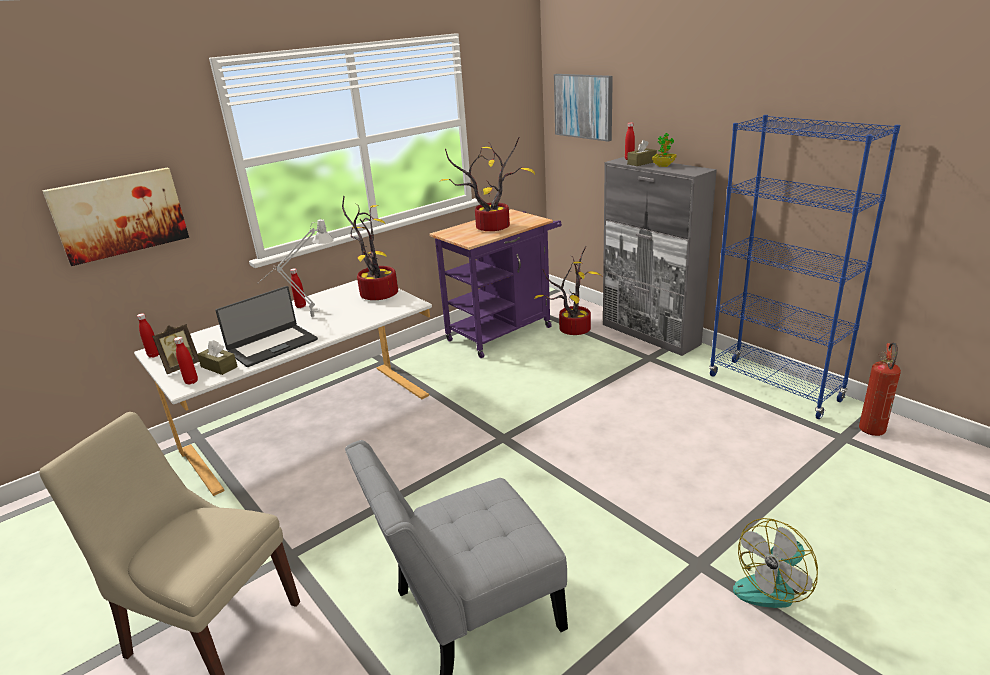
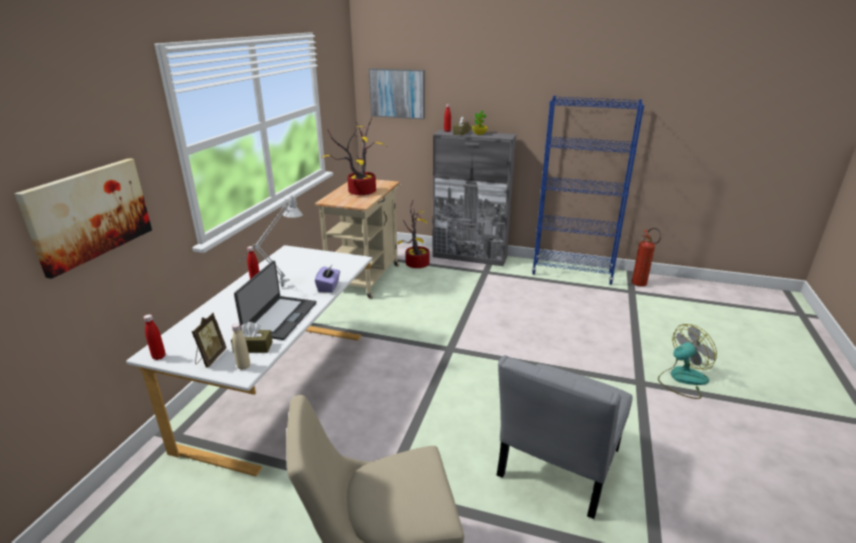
camera: 35 degrees left, 0 degrees up
(191, 381) = (244, 366): red bottle -> beige bottle
(349, 326) = (329, 287): none -> purple tissue box
(376, 294) = (313, 258): potted plant -> none
(504, 331) = (366, 276): purple cart -> beige cart
(773, 585) = (682, 379): fan -> fan turned 135 degrees counterclockwise

